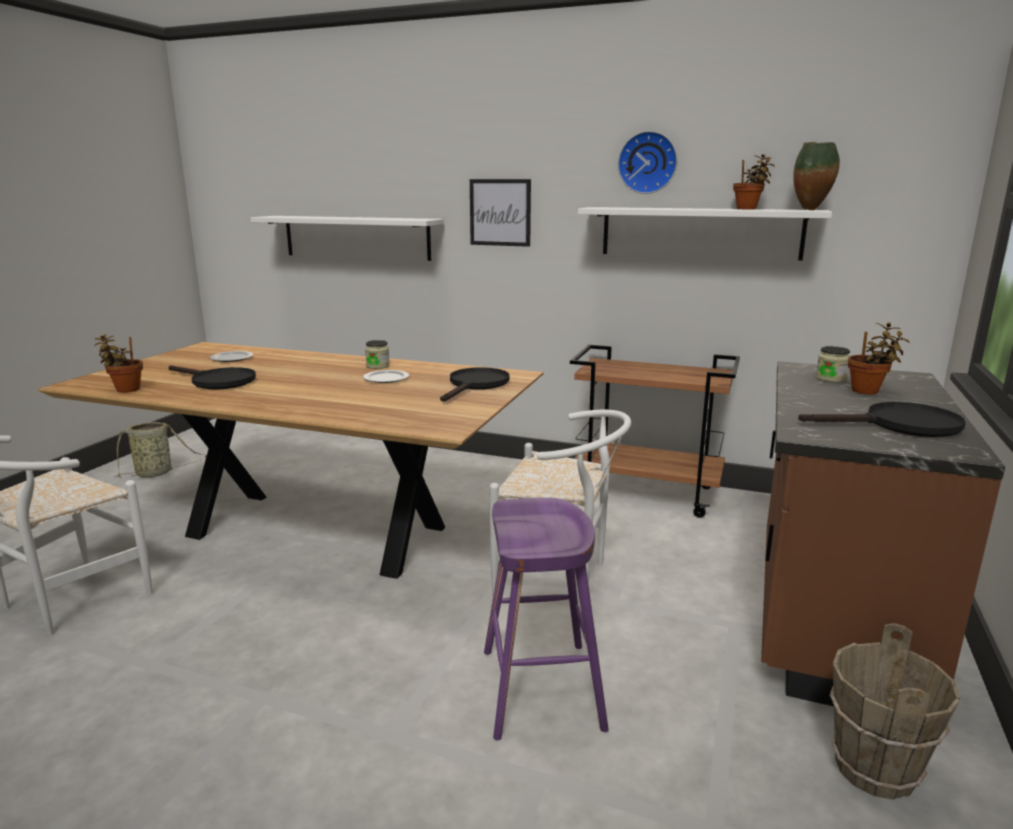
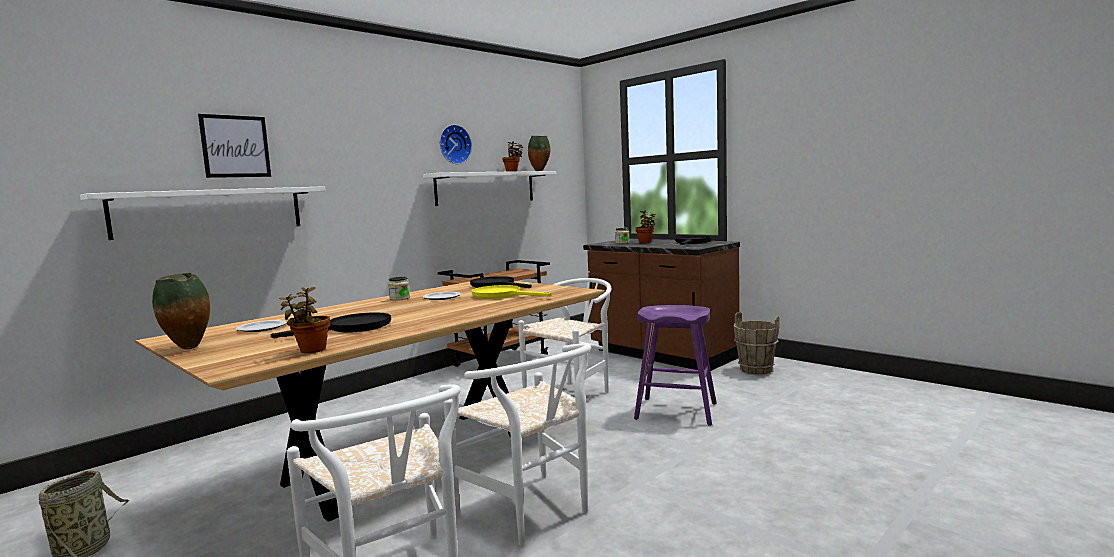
camera: 65 degrees left, 10 degrees down
(159, 359) = (188, 348): none -> vase
(189, 636) = (532, 513): none -> white chair
(400, 399) = (502, 295): none -> yellow frying pan
(500, 212) = (359, 180): picture -> picture (235, 146)

